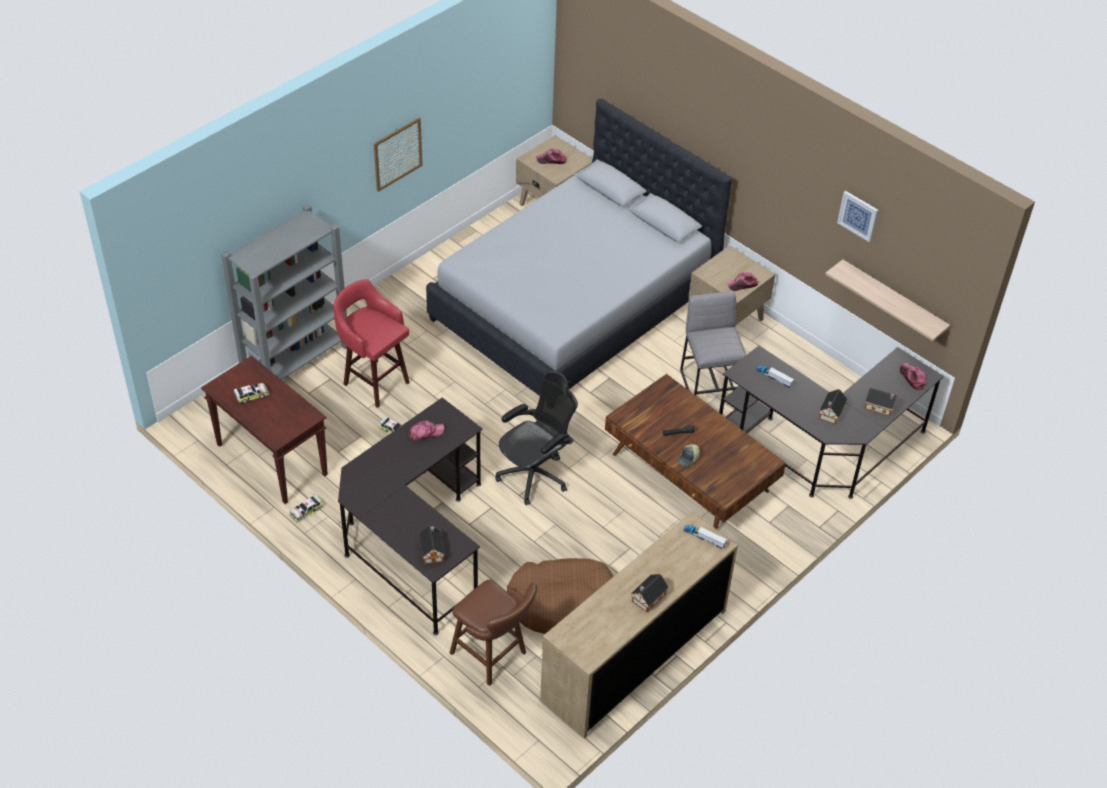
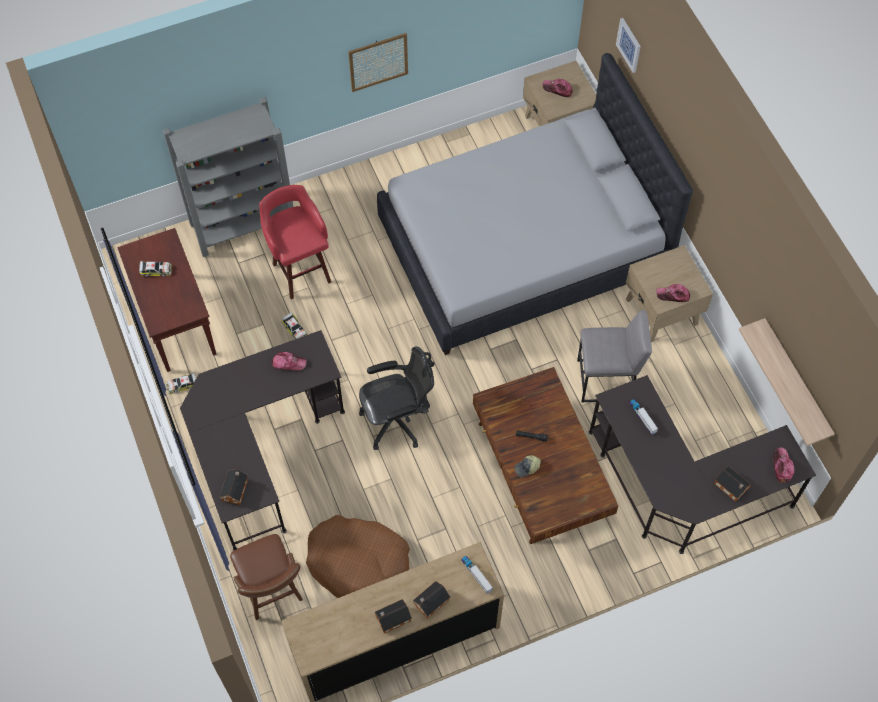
camera: 25 degrees right, 15 degrees up
(708, 385) = (607, 380): grey chair -> grey chair turned 75 degrees clockwise
(830, 413) = (677, 477): toy house -> toy house (430, 603)
(858, 215) = (782, 290): picture -> picture (629, 45)

